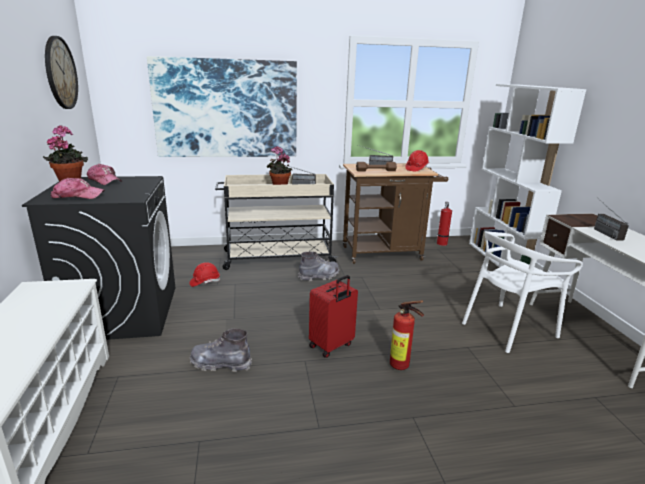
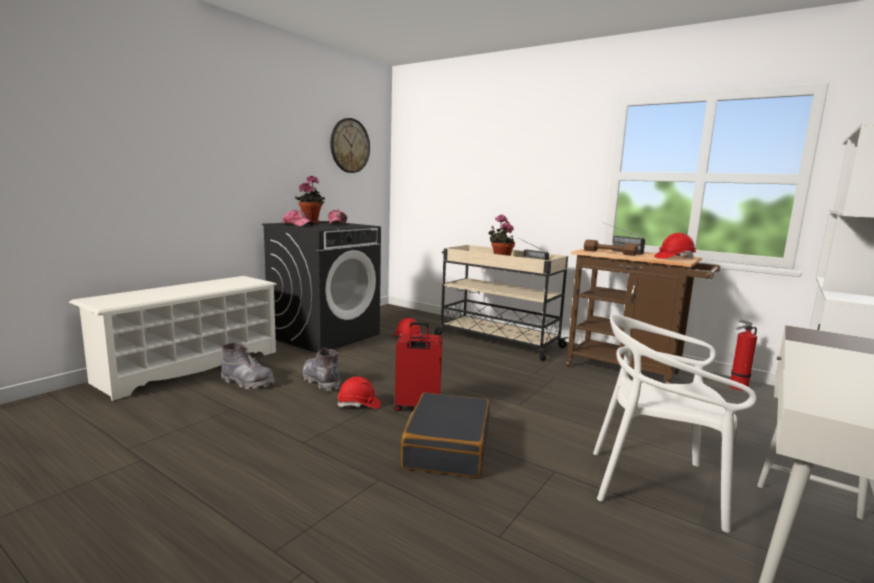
camera: 45 degrees right, 10 degrees down
(226, 109) = (485, 182): picture -> none
(293, 368) = (359, 405): none -> red hard hat
(319, 276) = (508, 364): grey boot -> grey boot (247, 382)
(401, 366) = (447, 447): fire extinguisher -> black suitcase
(601, 231) = (834, 353): radio -> none

